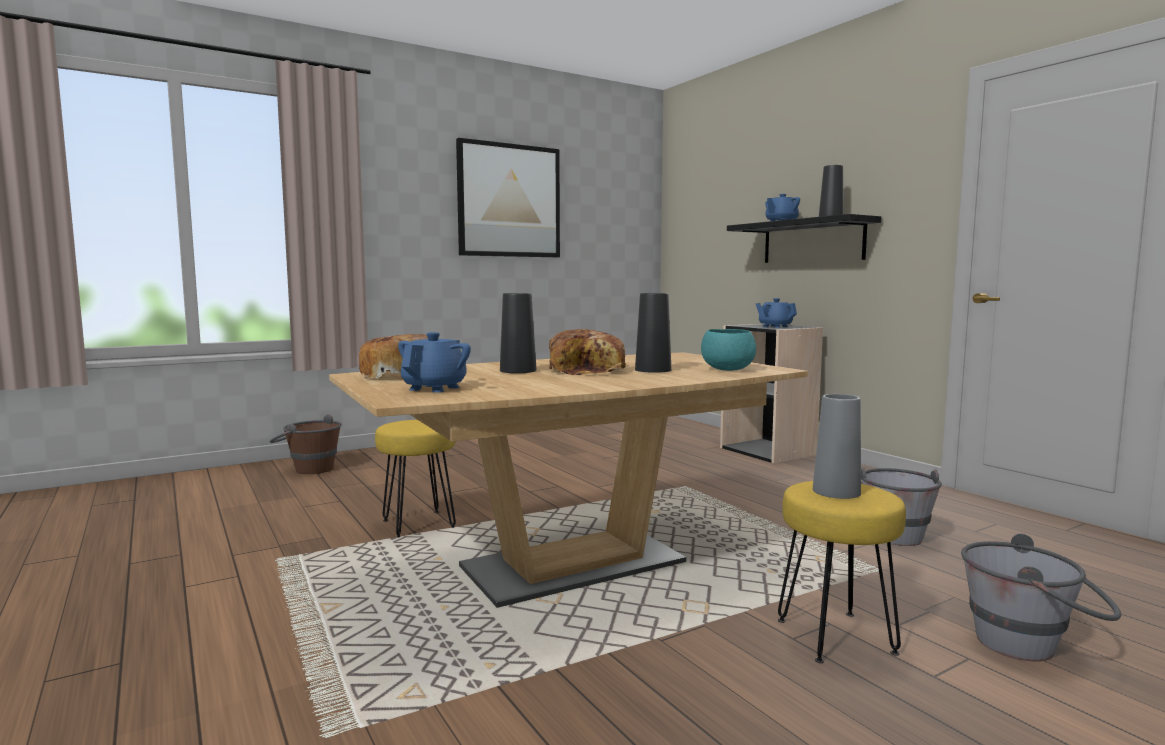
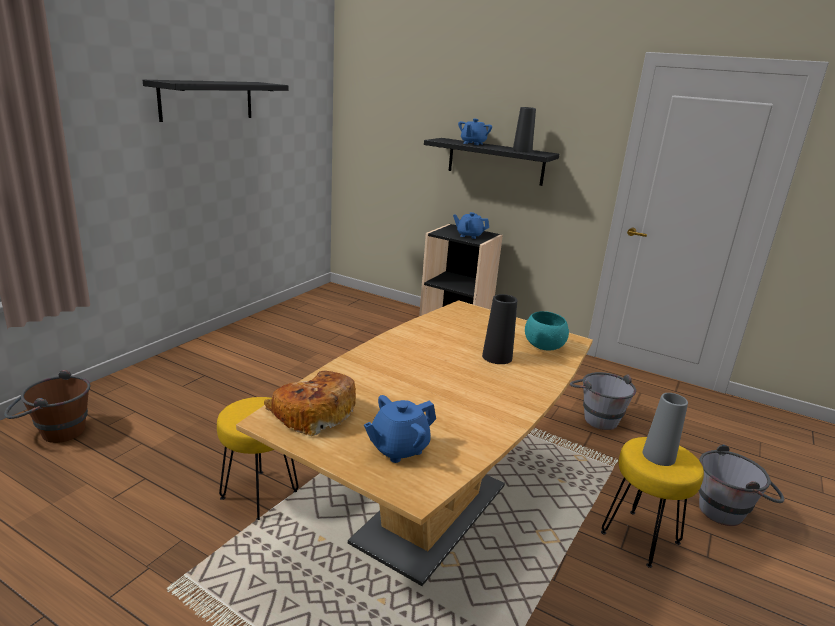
camera: 30 degrees left, 15 degrees up
(435, 388) = (398, 448): blue teapot -> blue teapot turned 120 degrees counterclockwise
(509, 201) = (207, 100): picture -> black shelf
(518, 370) = (399, 379): black vase -> none
(588, 370) = (451, 366): bread -> none

